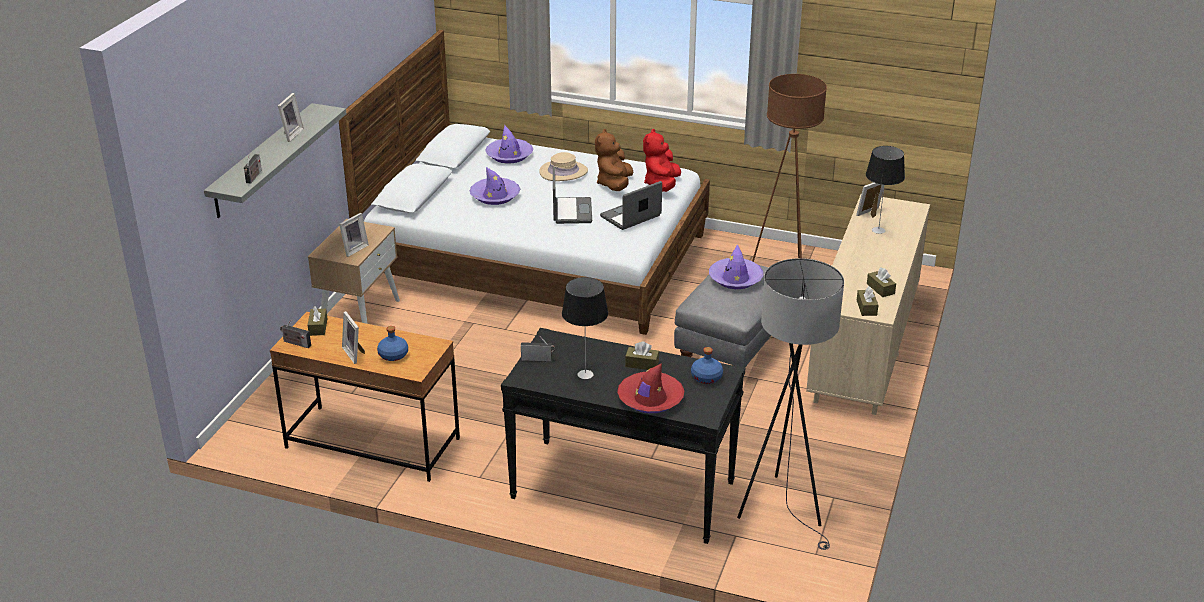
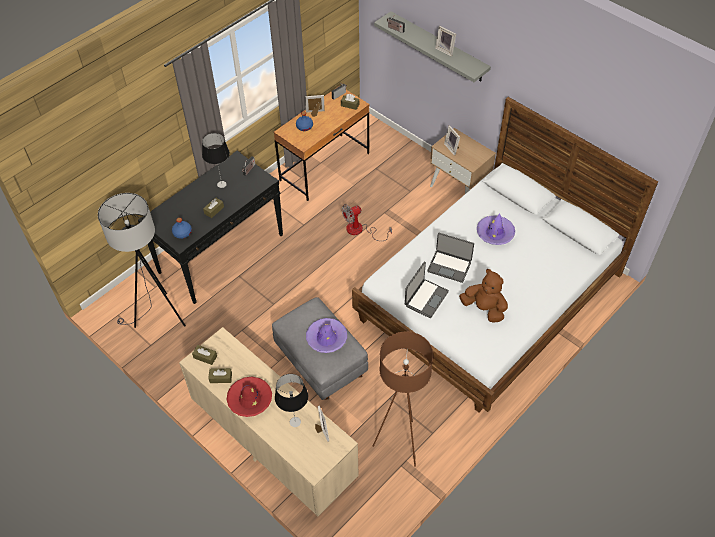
camera: 115 degrees right, 20 degrees up
(491, 374) = (360, 230): none -> fan
(509, 155) = (560, 261): purple hat -> none
(563, 172) = (518, 284): beige hat -> none
(631, 217) = (425, 298): laptop -> laptop turned 45 degrees clockwise
(650, 399) = (182, 202): red hat -> red hat (250, 399)
(662, 185) = (470, 338): red plush toy -> none

